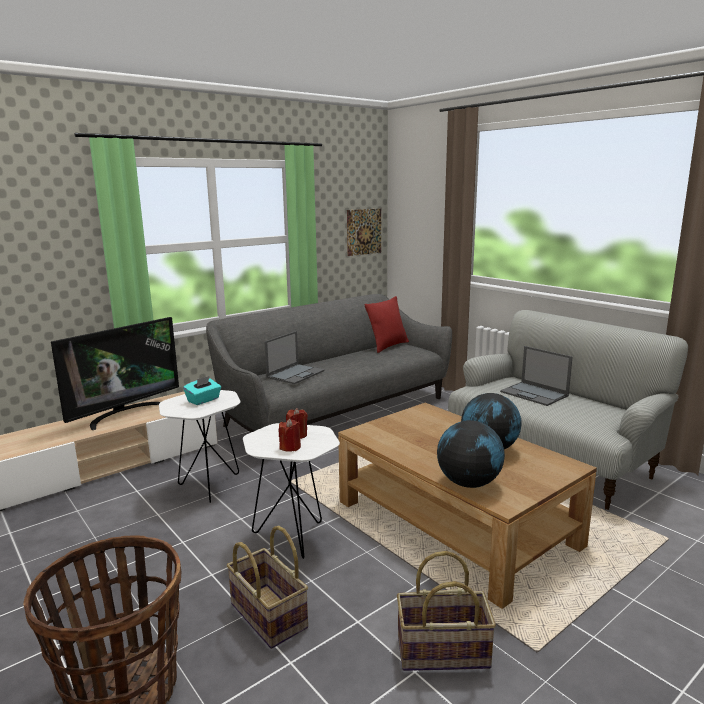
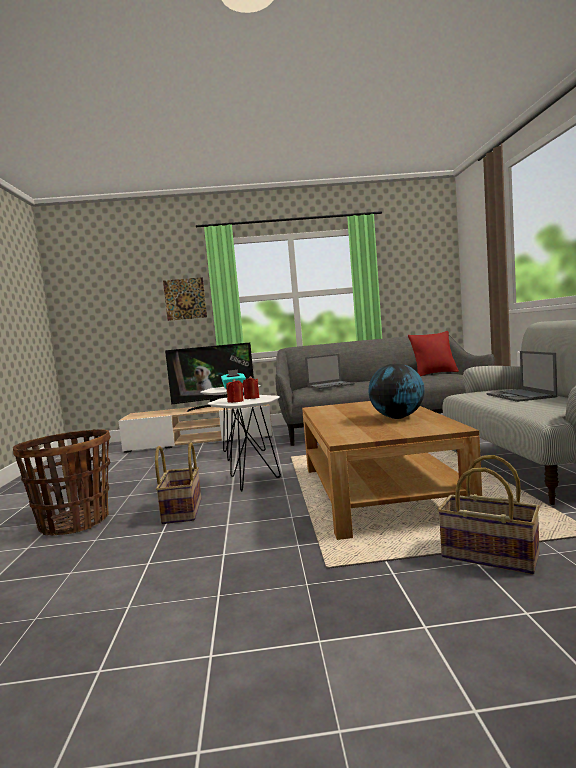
camera: 35 degrees right, 10 degrees down
(364, 231) = (433, 282): picture -> picture (185, 299)
(442, 653) = (256, 550): basket -> basket (489, 556)
(468, 483) = (339, 430): globe -> none

